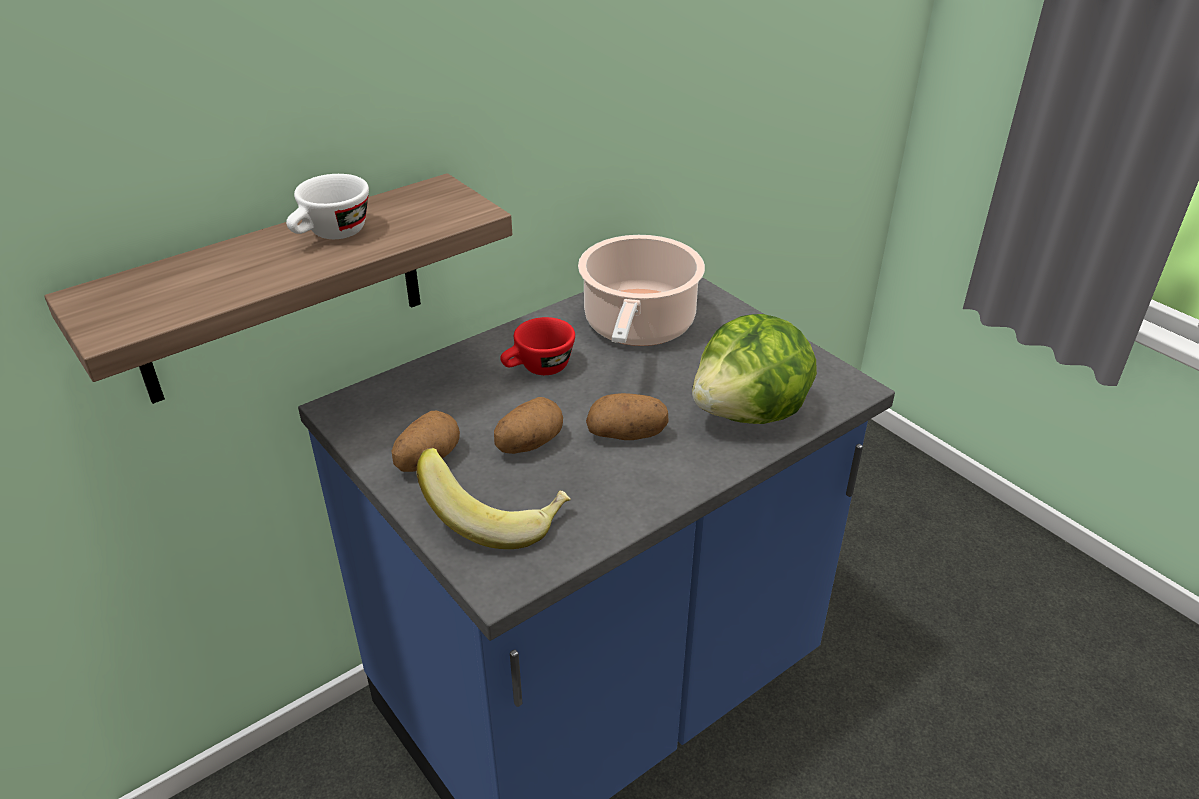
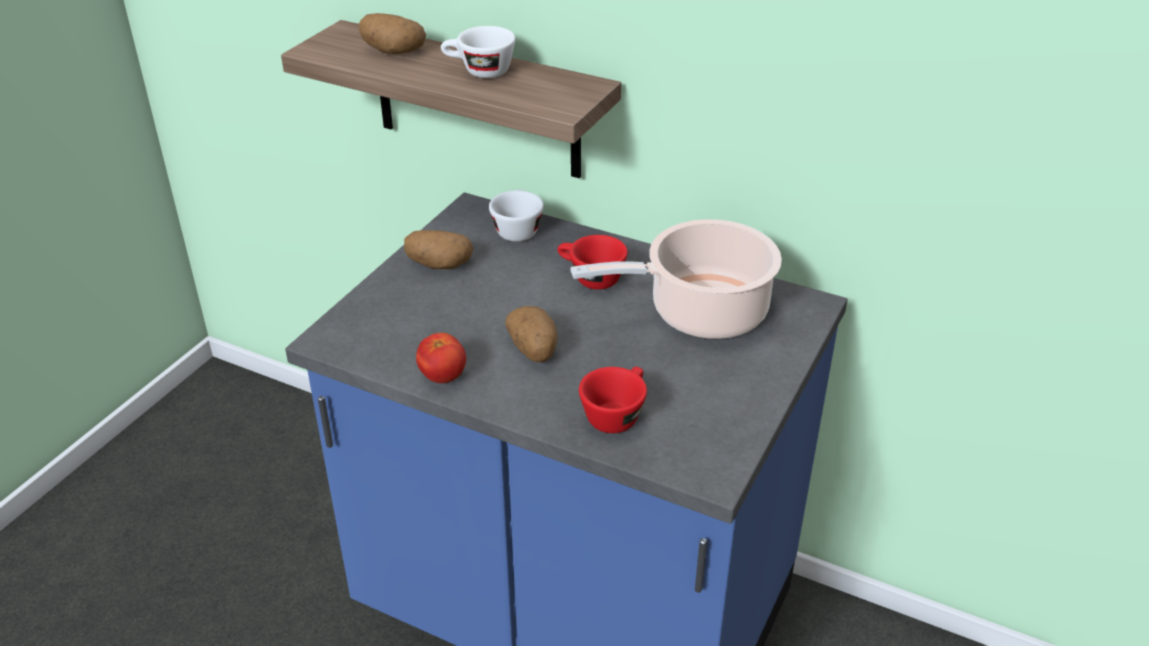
camera: 65 degrees right, 0 degrees up
(410, 389) = (516, 229): none -> white cup
(497, 518) = (392, 317): banana -> none
(529, 444) = (487, 304): potato -> potato (392, 51)
(629, 506) = (443, 376): none -> tomato
(751, 413) = (616, 414): lettuce -> red cup

